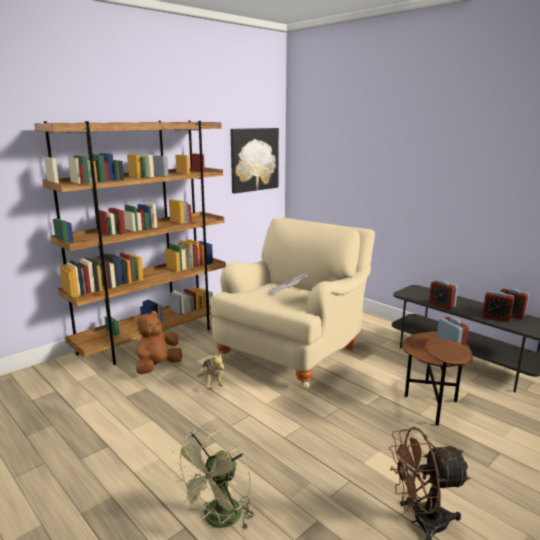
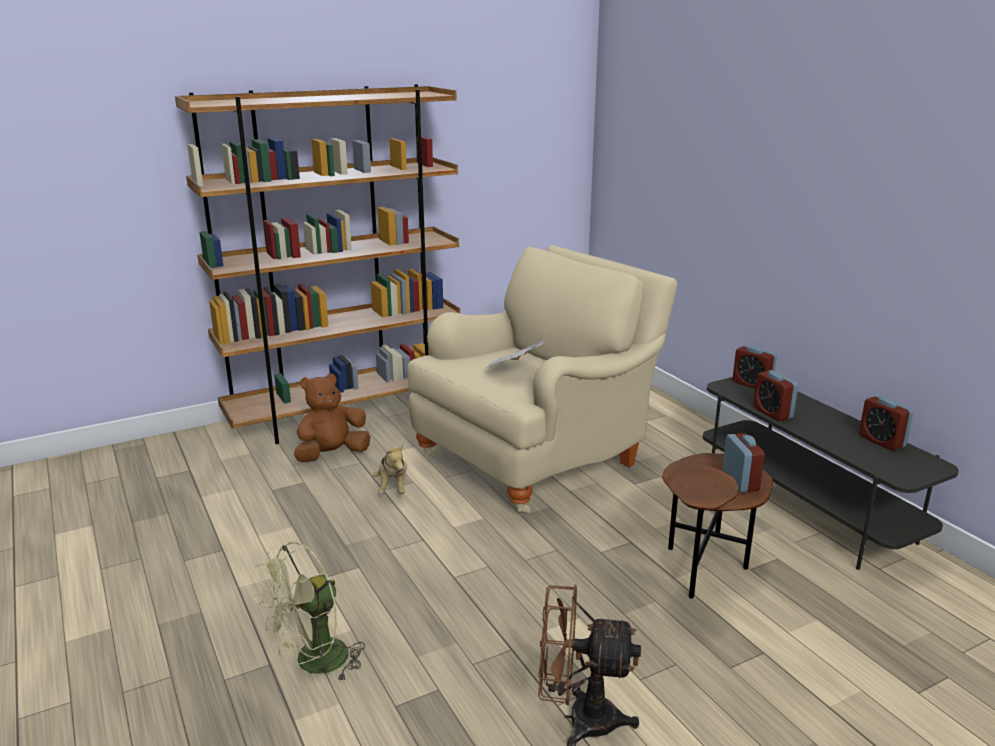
camera: 15 degrees right, 5 degrees up
(254, 159) = (533, 144): picture -> none
(496, 317) = (850, 444): alarm clock -> alarm clock (752, 384)

